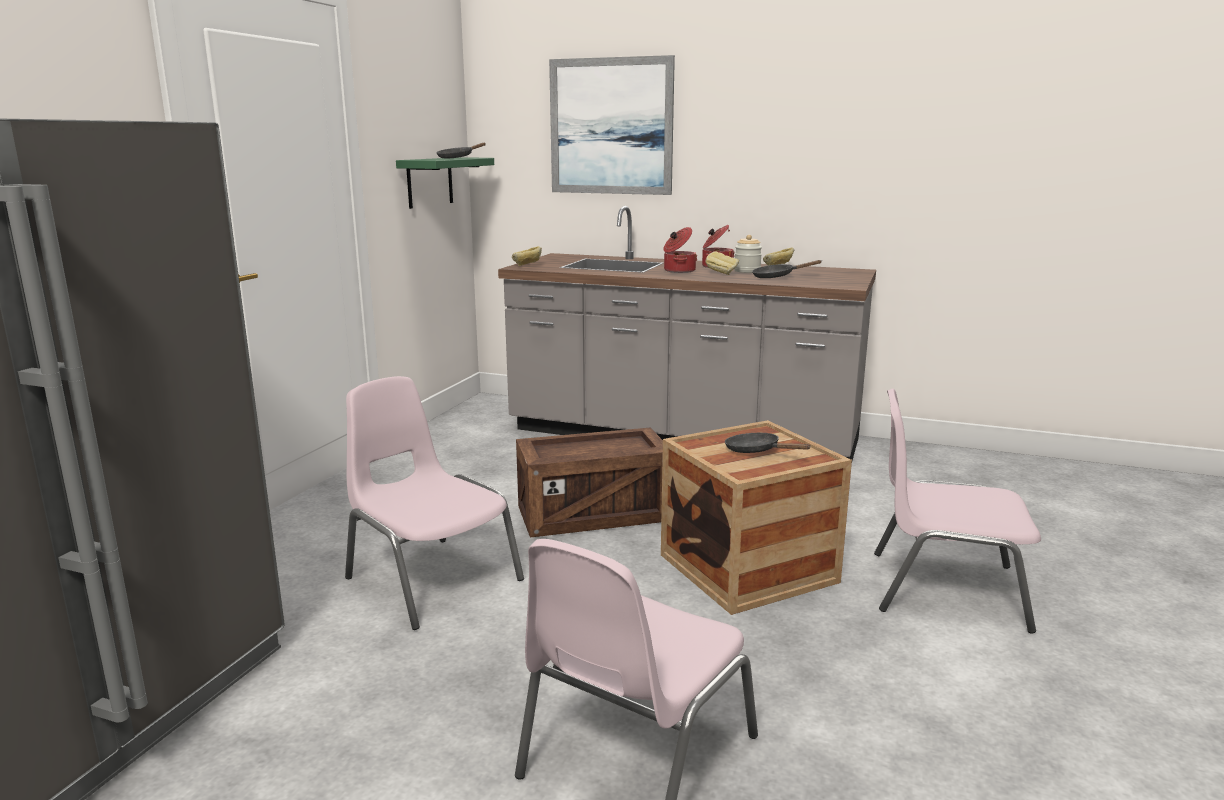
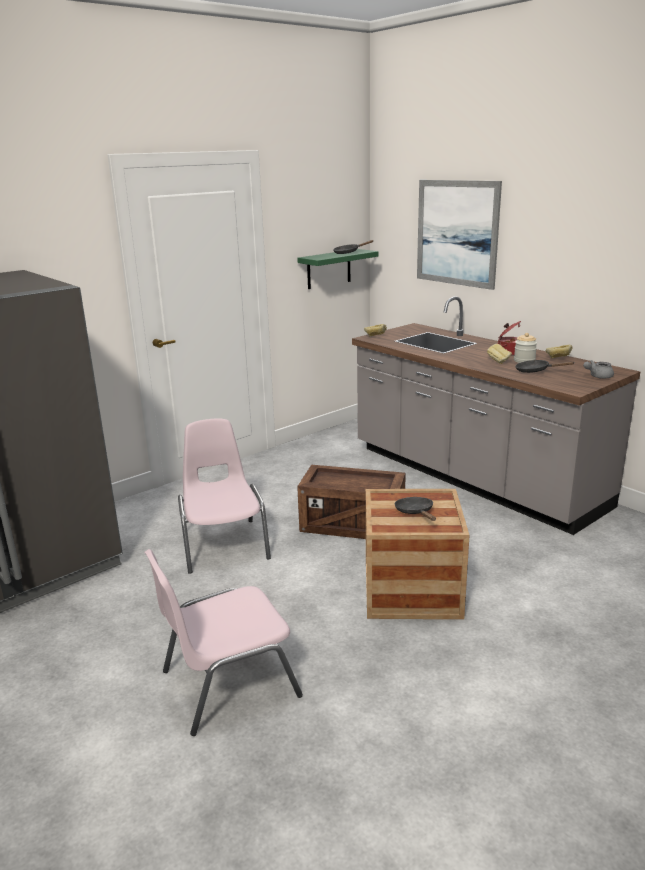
camera: 30 degrees right, 5 degrees up
(678, 270) = (471, 354): cooking pot -> none
(847, 275) = (597, 376): none -> grey teapot
(944, 588) = (536, 646): pink chair -> none

